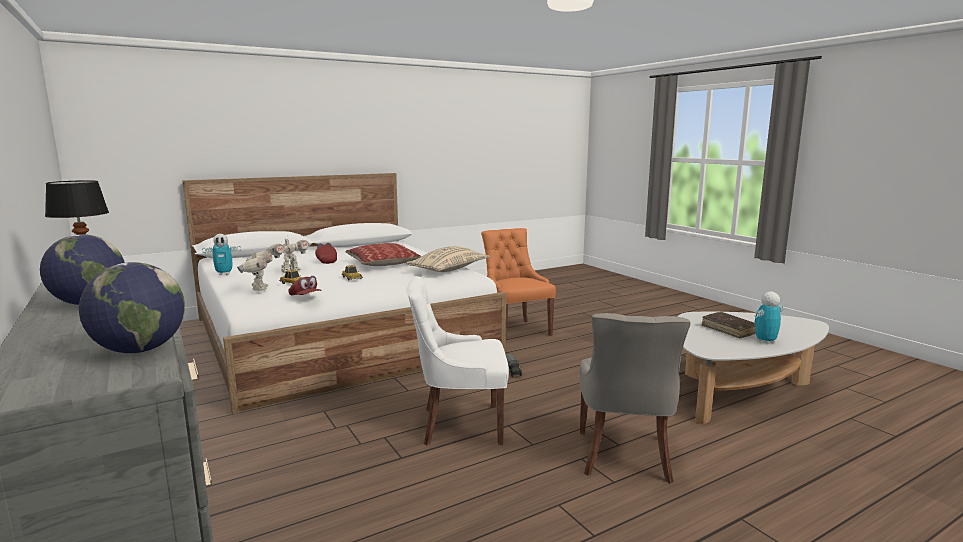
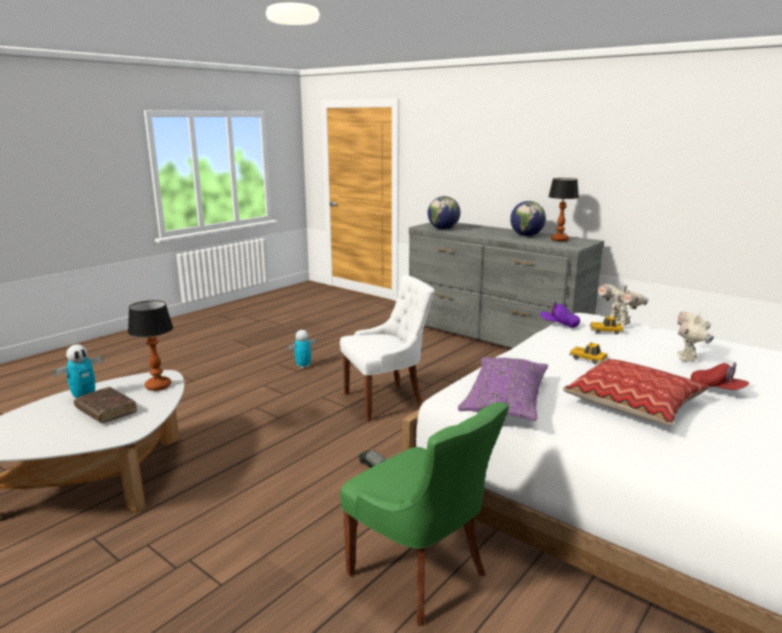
camera: 160 degrees right, 5 degrees up
(224, 274) = (745, 346): toy robot -> toy robot (303, 366)
(305, 297) = (559, 324): red cap -> purple cap
(449, 270) = (505, 401): beige pillow -> purple pillow
(515, 330) = (420, 574): orange chair -> green chair
(624, 457) = (253, 399): grey chair -> none
(704, 343) = (157, 386): none -> table lamp

